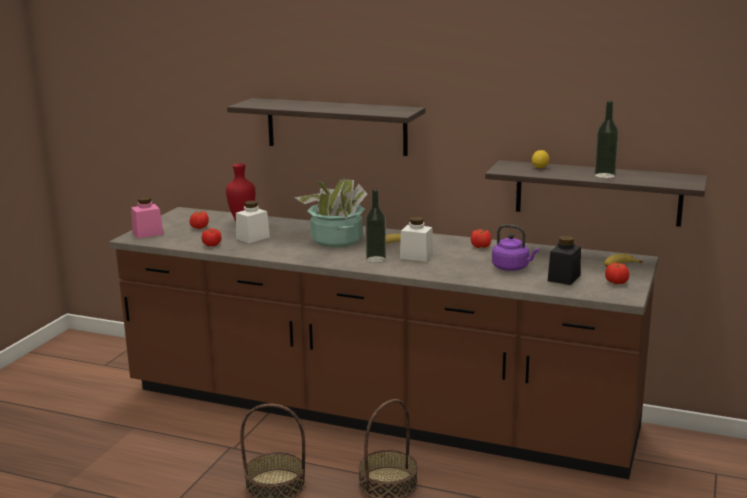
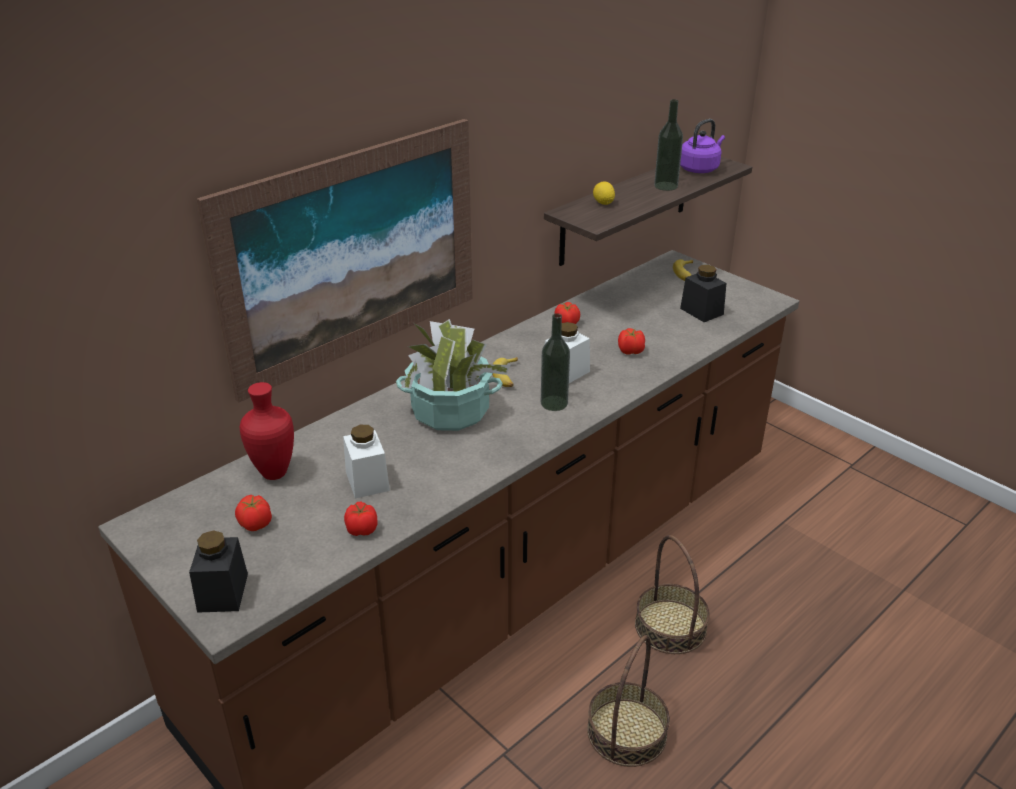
camera: 65 degrees left, 15 degrees up
(147, 233) = (223, 592): pink jar -> black jar
(336, 126) = (353, 255): shelf -> picture
(512, 268) = (651, 328): purple kettle -> purple kettle (700, 169)
(616, 282) = (731, 291): tomato -> tomato (631, 351)

